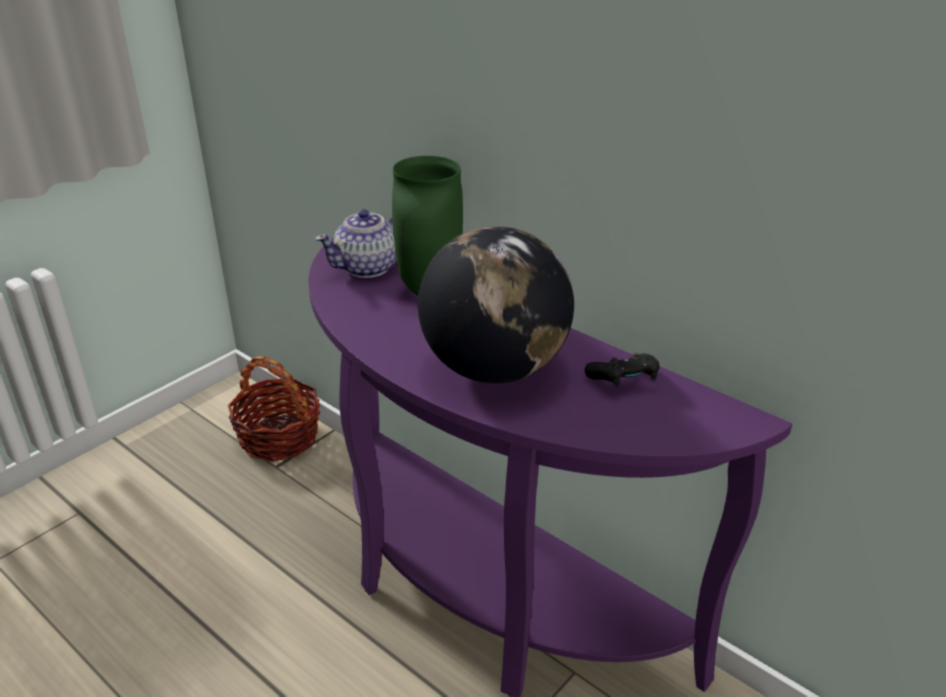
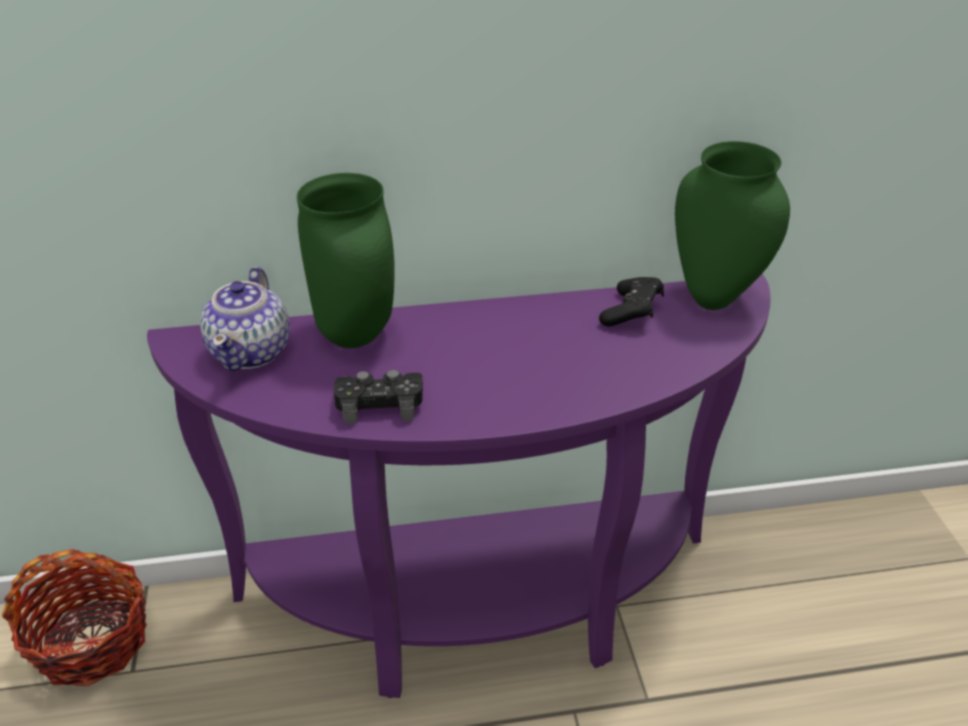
camera: 50 degrees left, 5 degrees up
(378, 331) = (380, 403): none -> black game controller
(494, 369) = (534, 368): globe -> none
(711, 412) = (715, 298): none -> green vase

